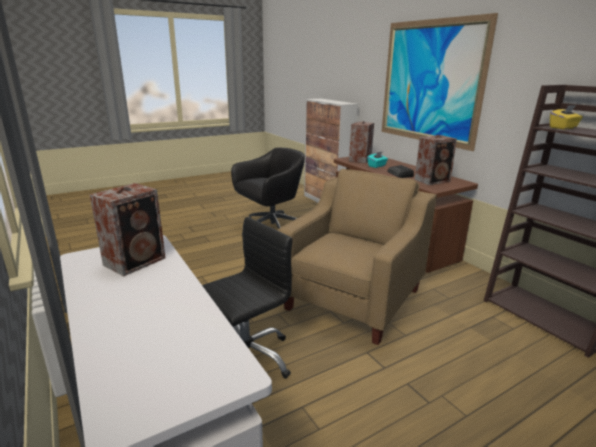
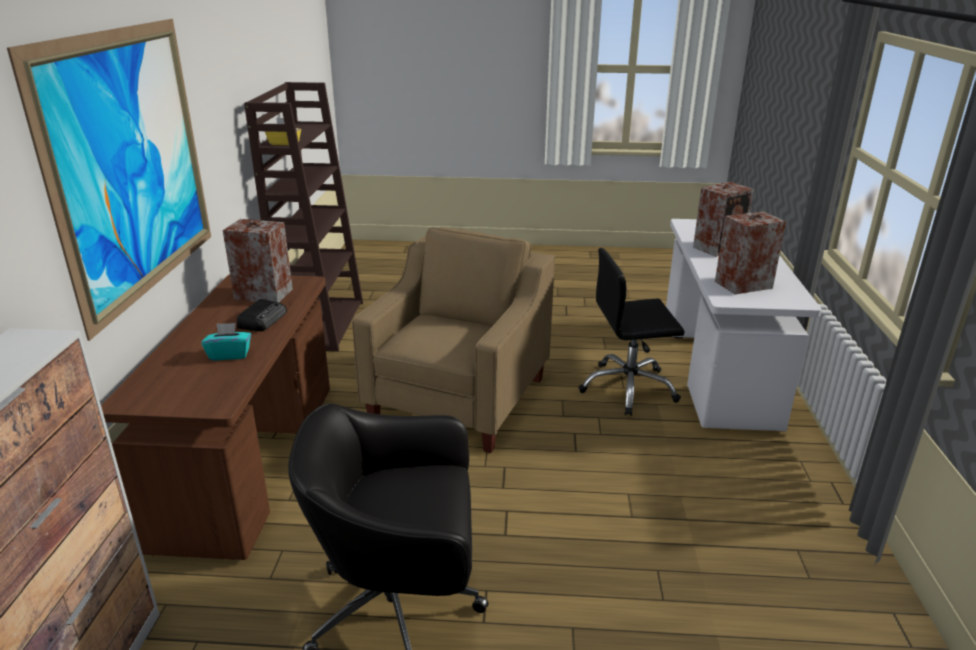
camera: 145 degrees left, 5 degrees up
(354, 299) = (460, 399): beige armchair -> beige armchair turned 135 degrees clockwise
(359, 160) = (197, 390): speaker -> speaker (719, 248)

